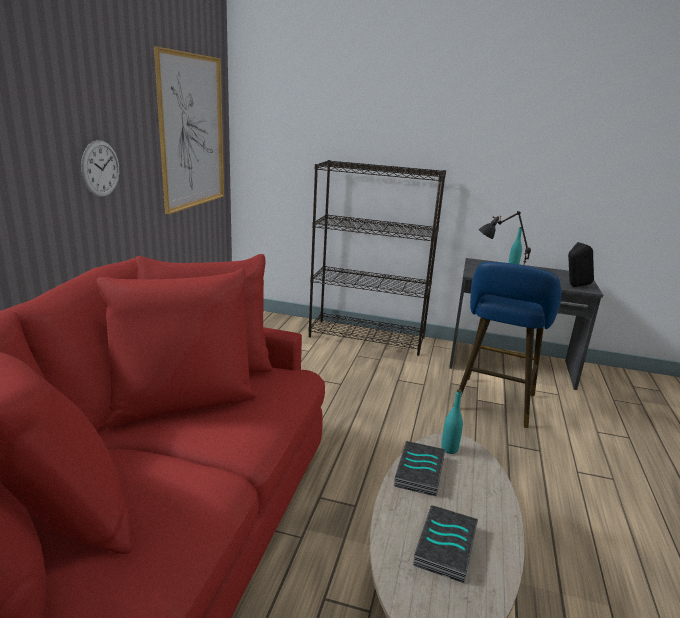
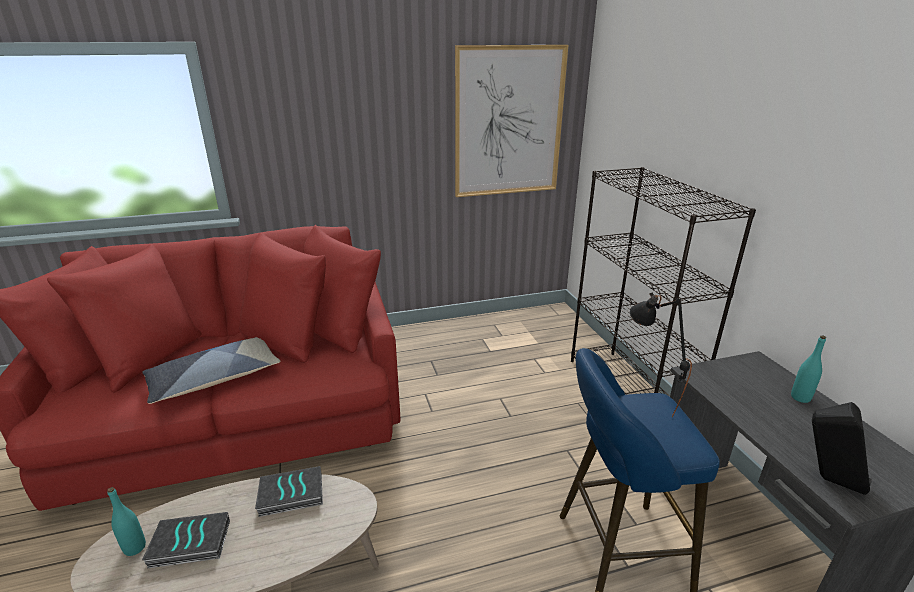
camera: 60 degrees right, 5 degrees up
(100, 169) = (373, 152): wall clock -> none
(208, 459) = (214, 378): none -> pillow
(449, 449) = (342, 504): turquoise bottle -> turquoise bottle (135, 548)

